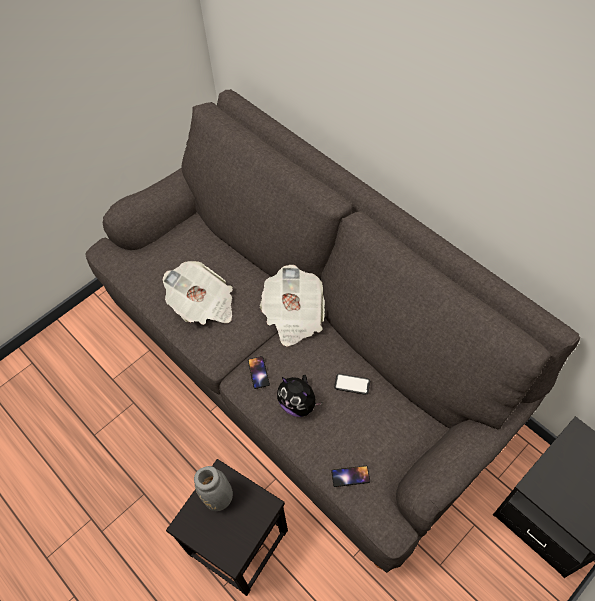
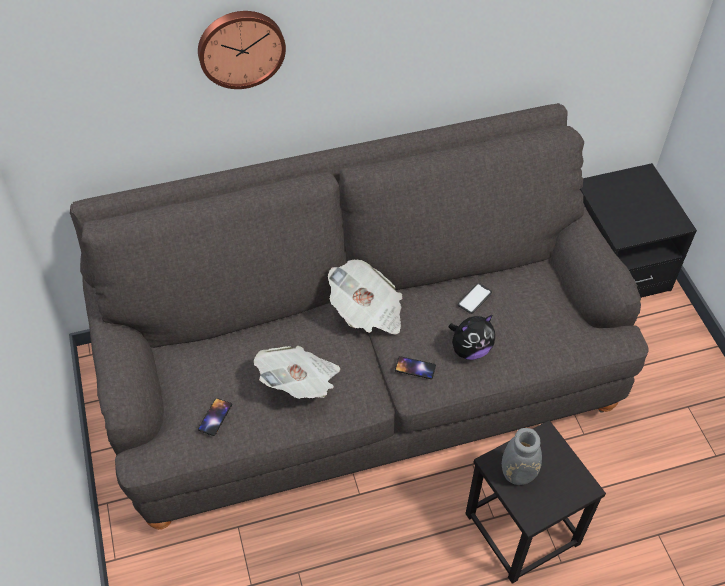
camera: 65 degrees left, 5 degrees down
(342, 58) = (240, 47): none -> wall clock
(350, 476) = (564, 343): phone -> phone (215, 417)

